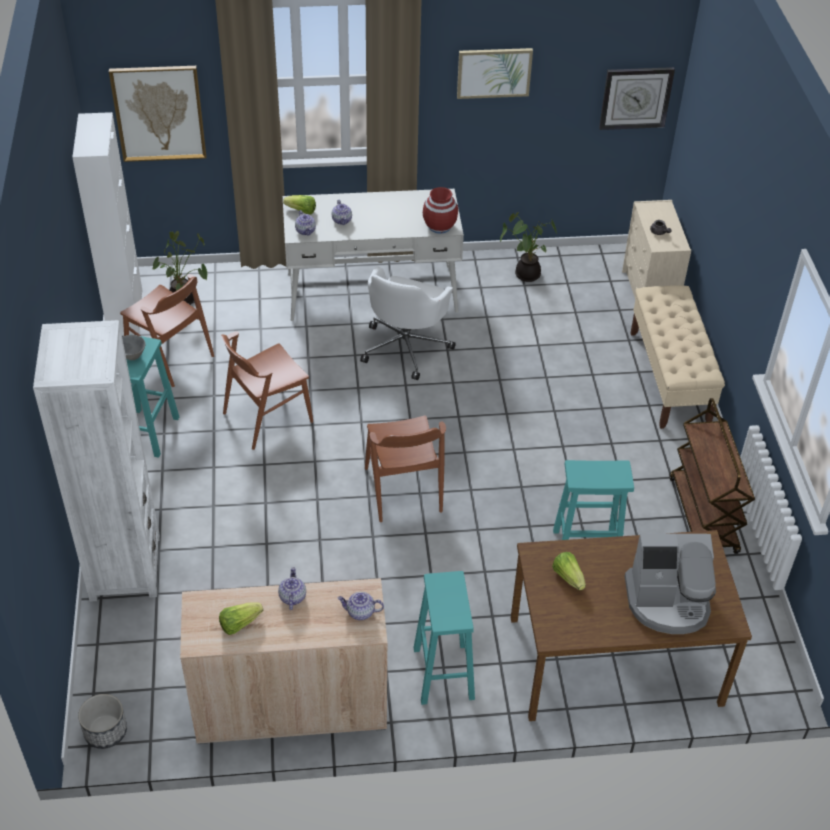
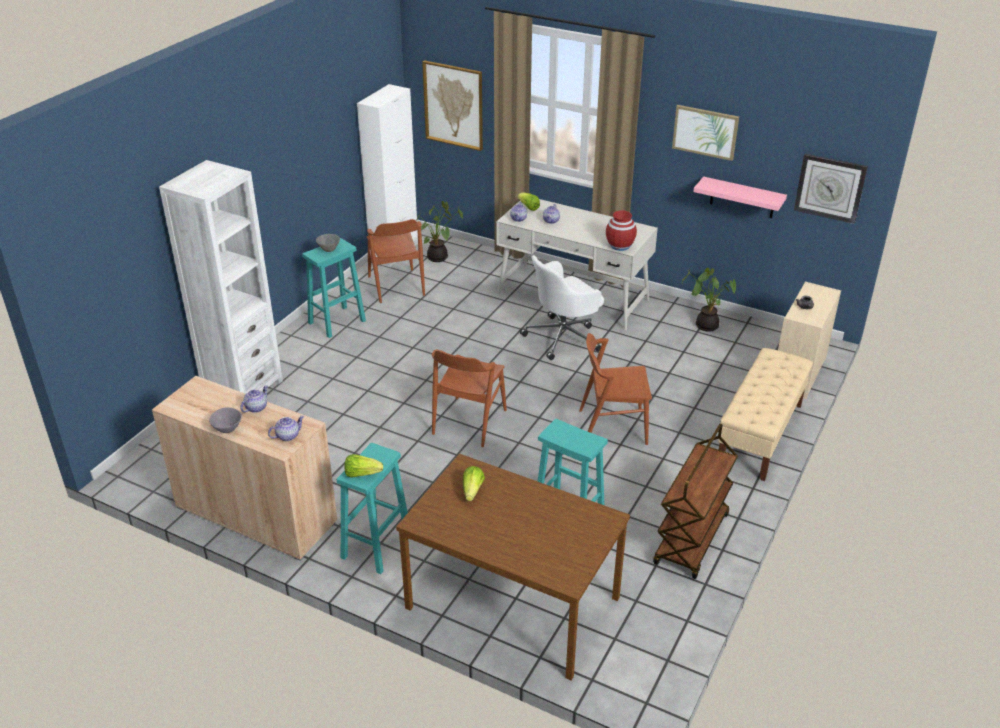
camera: 35 degrees right, 10 degrees down
(106, 731) = (135, 473): planter -> none
(239, 624) = (207, 407): lettuce -> lettuce (362, 473)
(267, 417) = (422, 342): brown chair -> brown chair (612, 427)
(289, 638) = (226, 429): none -> grey bowl
(360, 612) = (288, 436): teapot -> teapot turned 105 degrees clockwise
(541, 130) = (742, 198): none -> pink shelf
(668, 602) = (532, 543): coffee machine -> none

